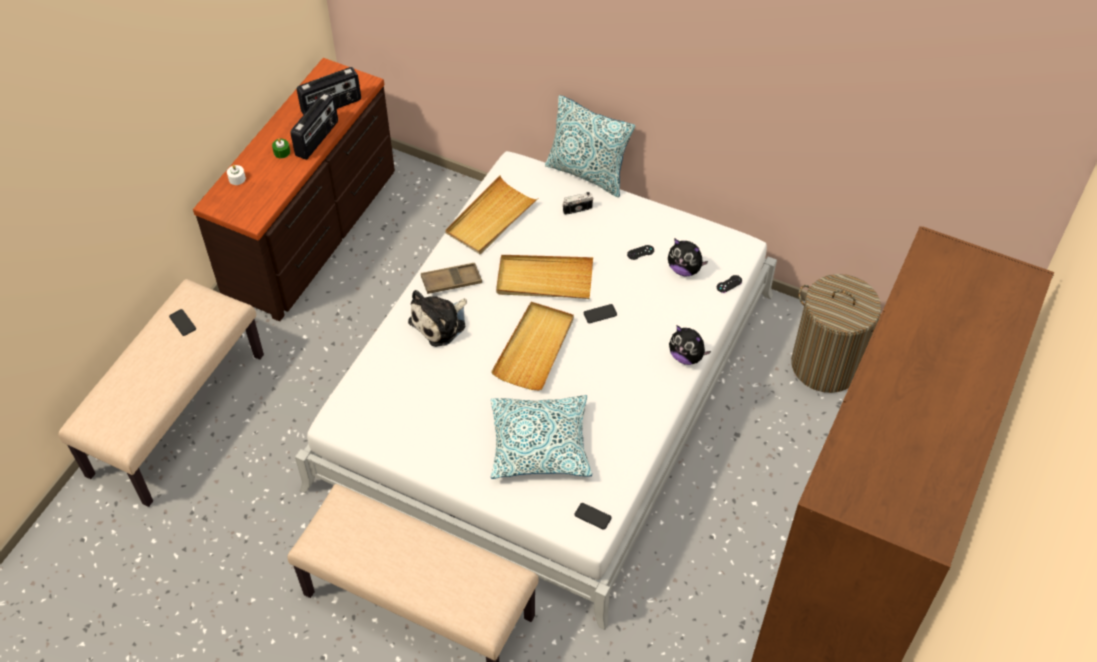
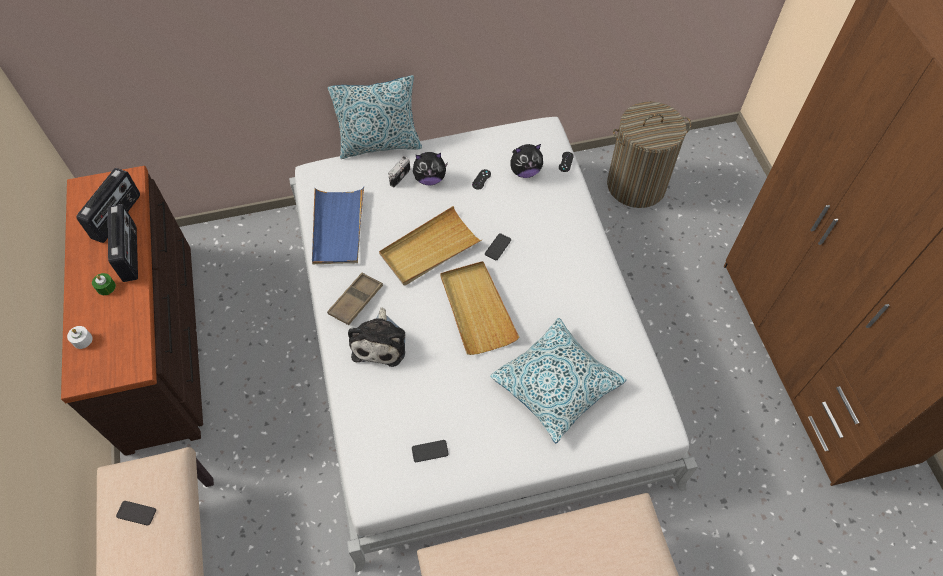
camera: 40 degrees left, 5 degrees up
(491, 218) = (338, 228): beige tray -> blue tray
(592, 516) = (651, 412): phone -> phone (430, 451)
(686, 356) = (589, 236): plush toy -> plush toy (430, 179)

